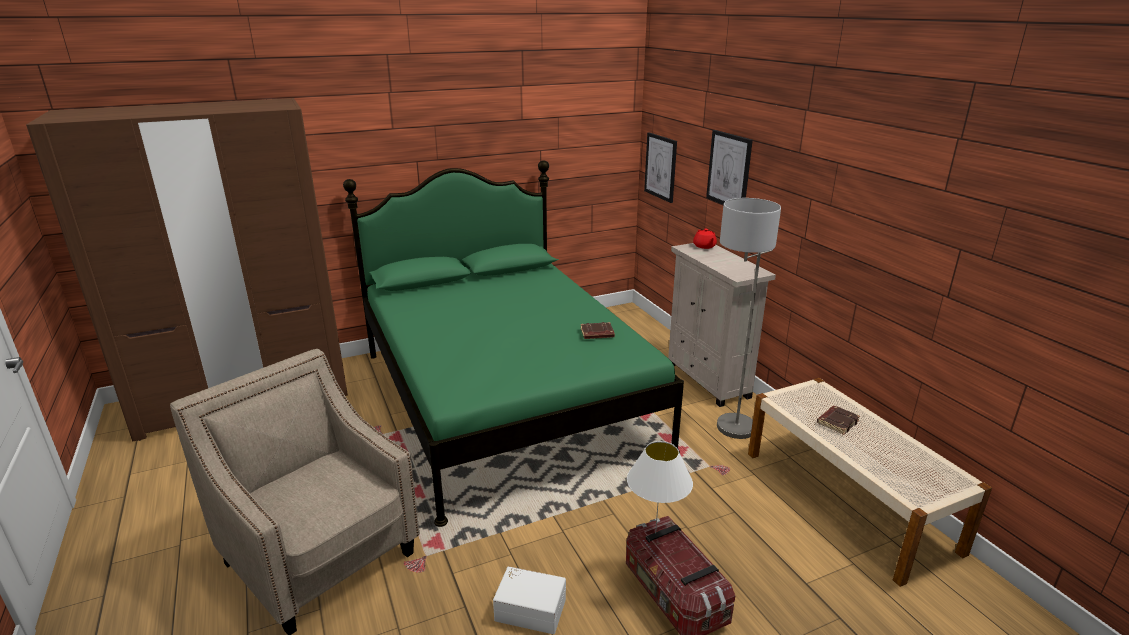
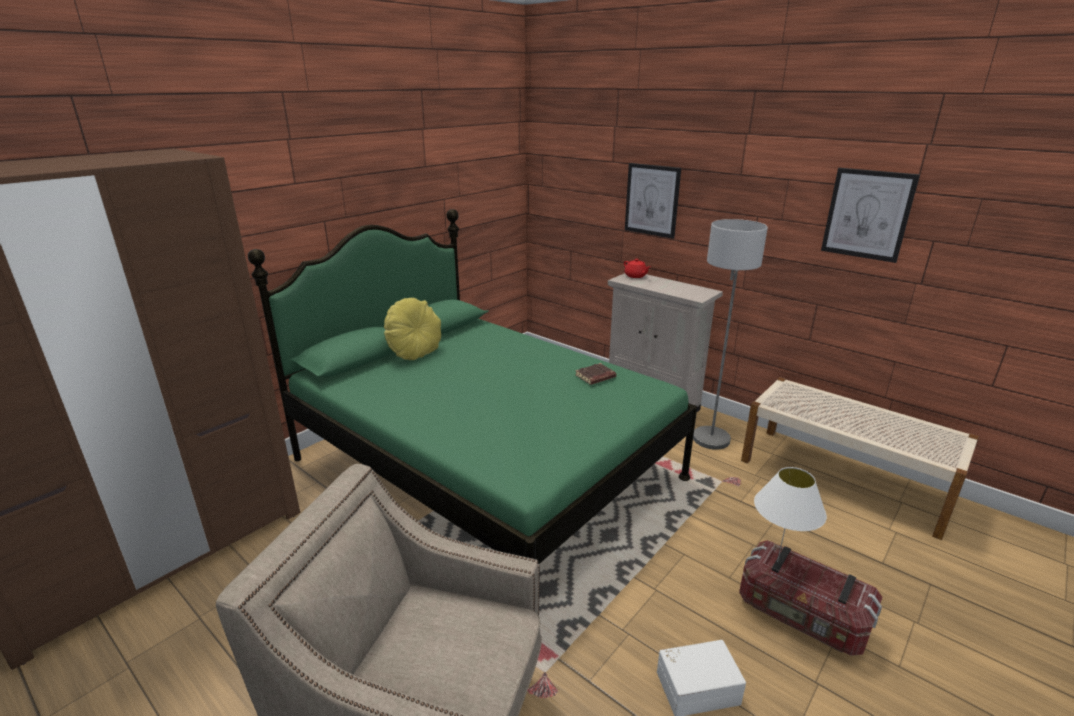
camera: 25 degrees left, 0 degrees up
(470, 286) = (415, 354): none -> yellow pillow
(661, 167) = (558, 206): picture -> picture (867, 214)
(837, 422) = (832, 412): brown book -> none

